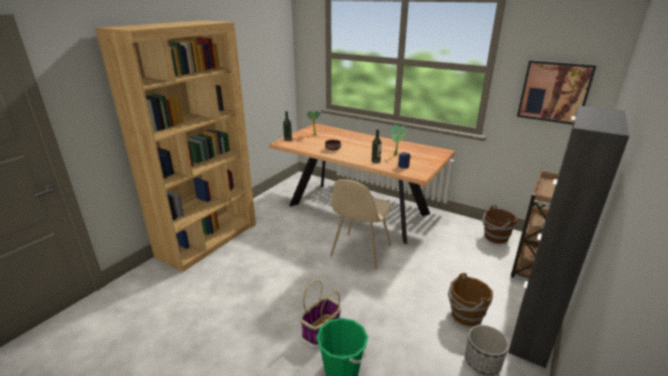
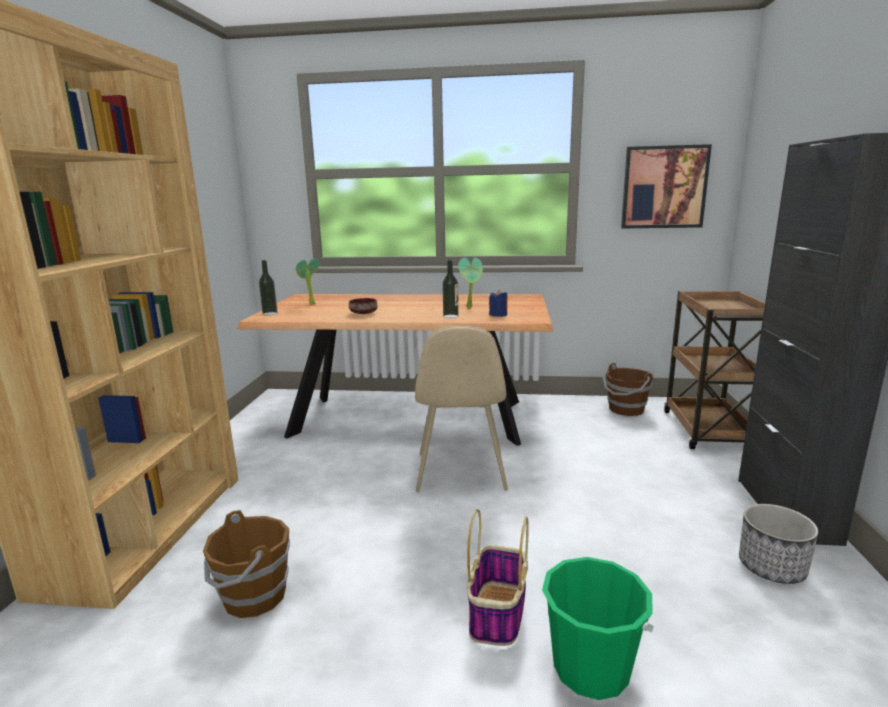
camera: 25 degrees left, 10 degrees down
(465, 315) = (687, 513): brown bucket -> brown bucket (253, 597)

